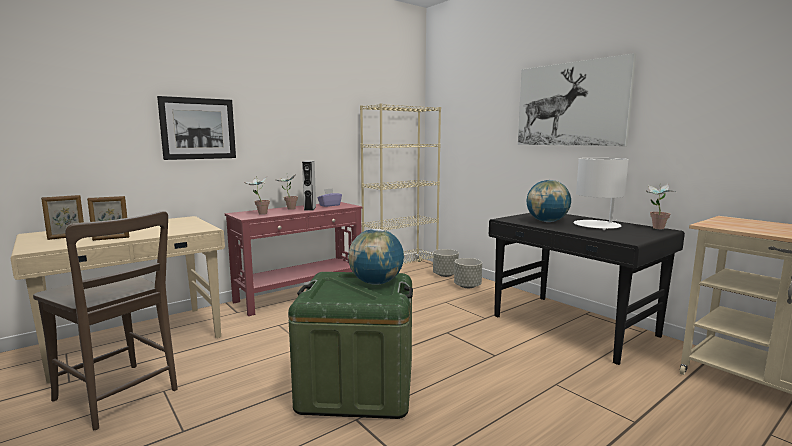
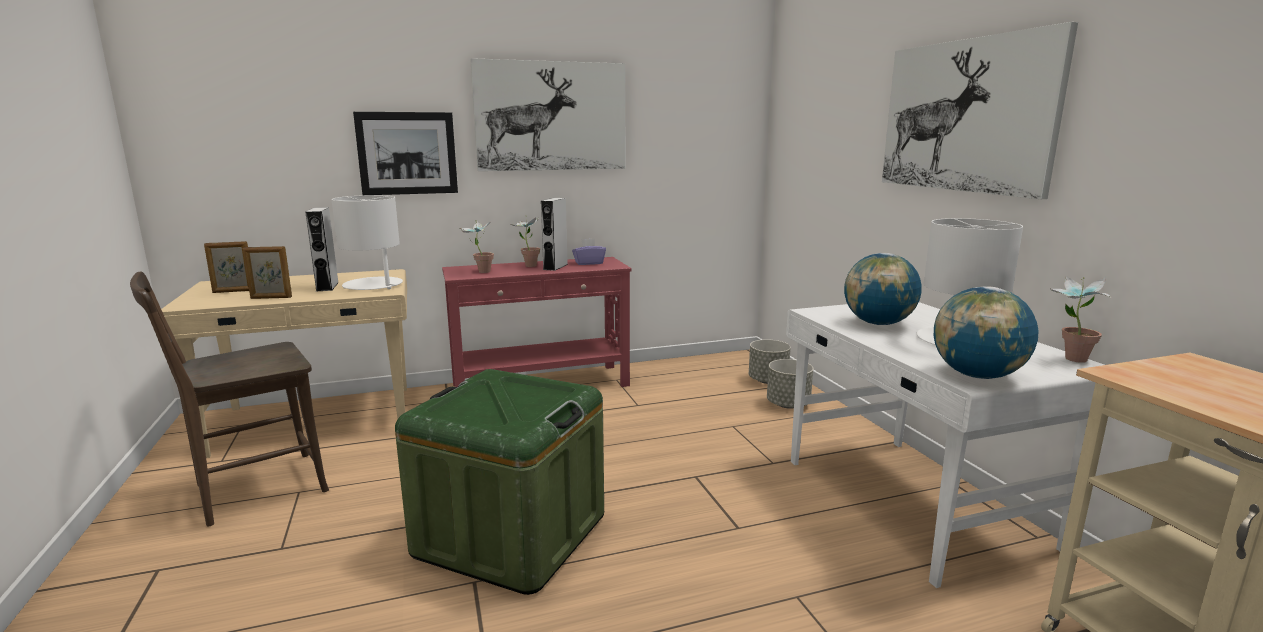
camera: 20 degrees right, 5 degrees up
(119, 397) = (253, 490): brown chair -> brown chair turned 90 degrees clockwise
(149, 229) = (327, 286): none -> grey speaker
(188, 226) = (373, 285): none -> white table lamp
(298, 105) = (551, 116): none -> picture
(376, 283) = (539, 397): globe -> globe (977, 375)
(401, 270) = (706, 364): beige bookcase -> none
(573, 326) = (911, 503): black desk -> white desk

